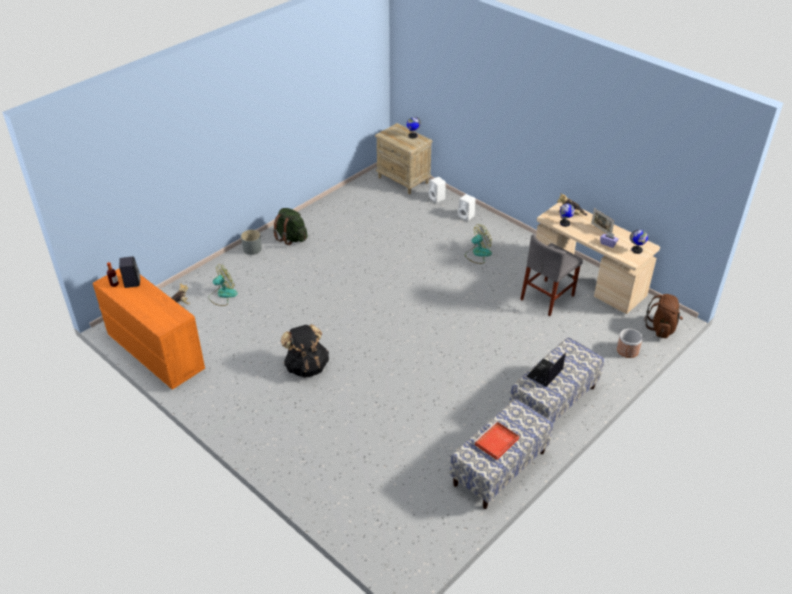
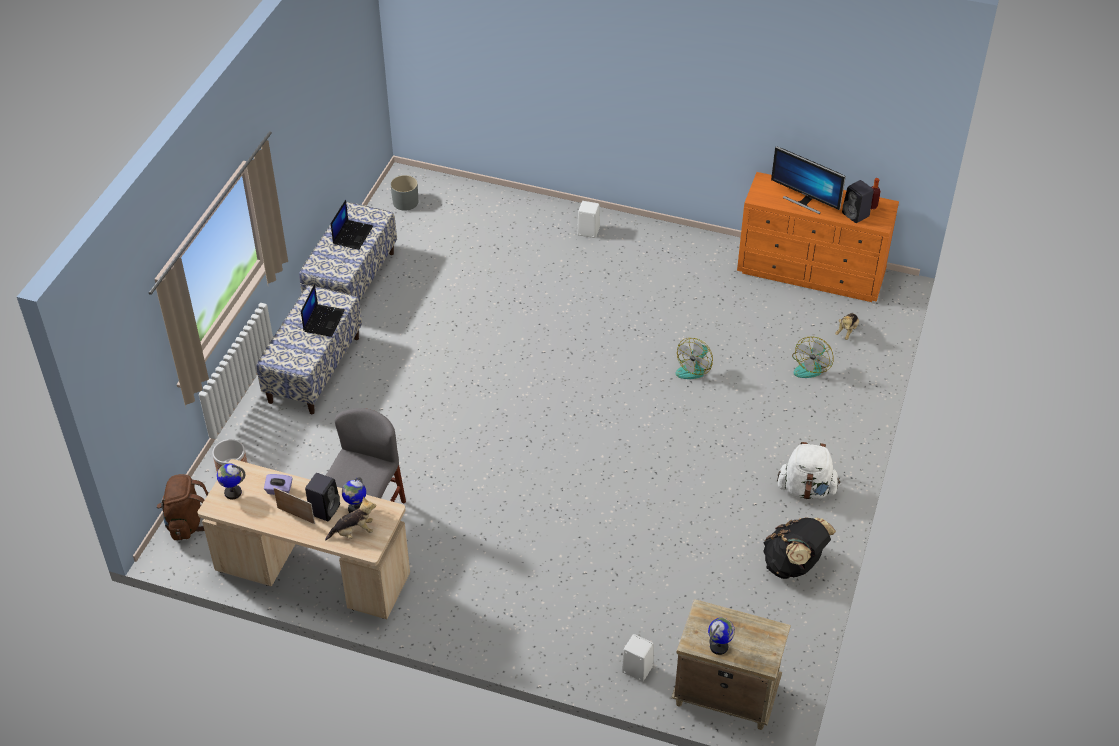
camera: 155 degrees right, 5 degrees up
(153, 302) = (804, 201): none -> monitor
(252, 249) = (843, 449): grey planter -> grey planter (405, 202)
(291, 238) = (806, 489): green backpack -> white backpack
(306, 367) = (627, 314): black backpack -> black backpack (793, 565)
(466, 216) = (562, 643): white speaker -> white speaker (587, 231)
(478, 254) = (504, 564): fan -> fan (694, 368)
(496, 442) = (352, 235): red tray -> laptop
(583, 228) = (325, 509): none -> black speaker

